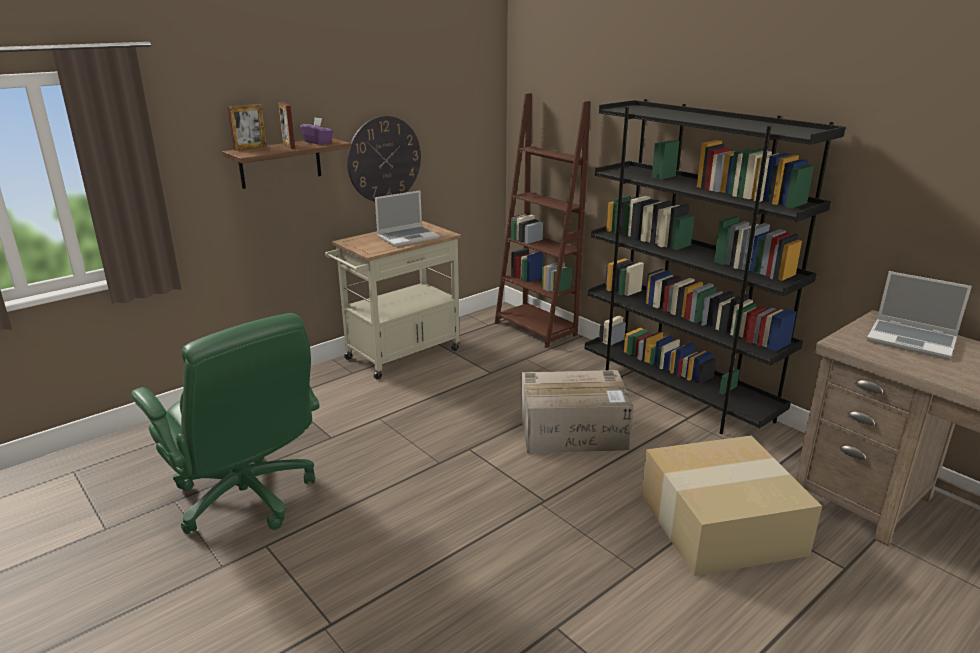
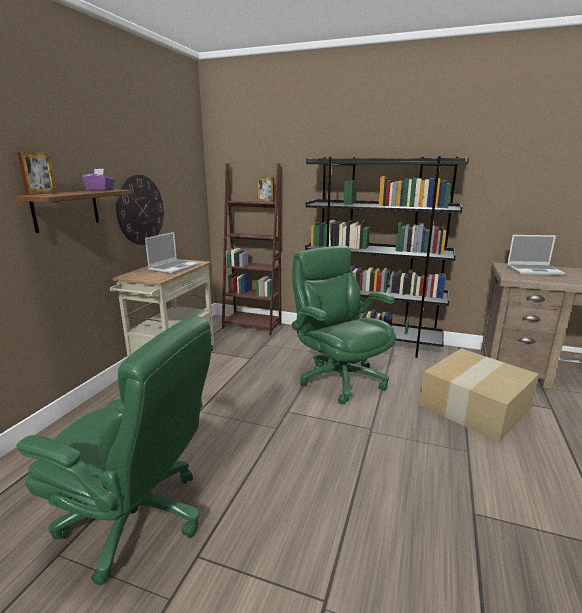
camera: 30 degrees left, 5 degrees down
(289, 146) = (78, 192): picture frame -> picture frame (266, 202)
(574, 431) = (340, 379): cardboard box -> green office chair

